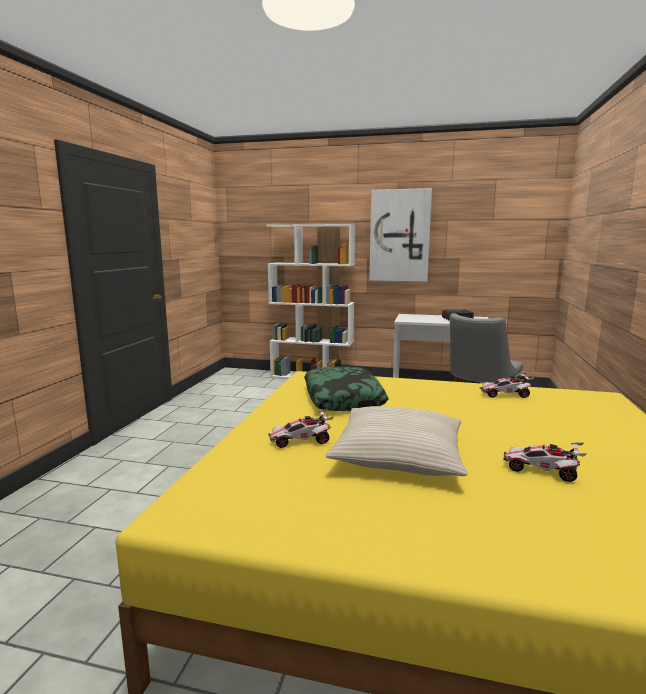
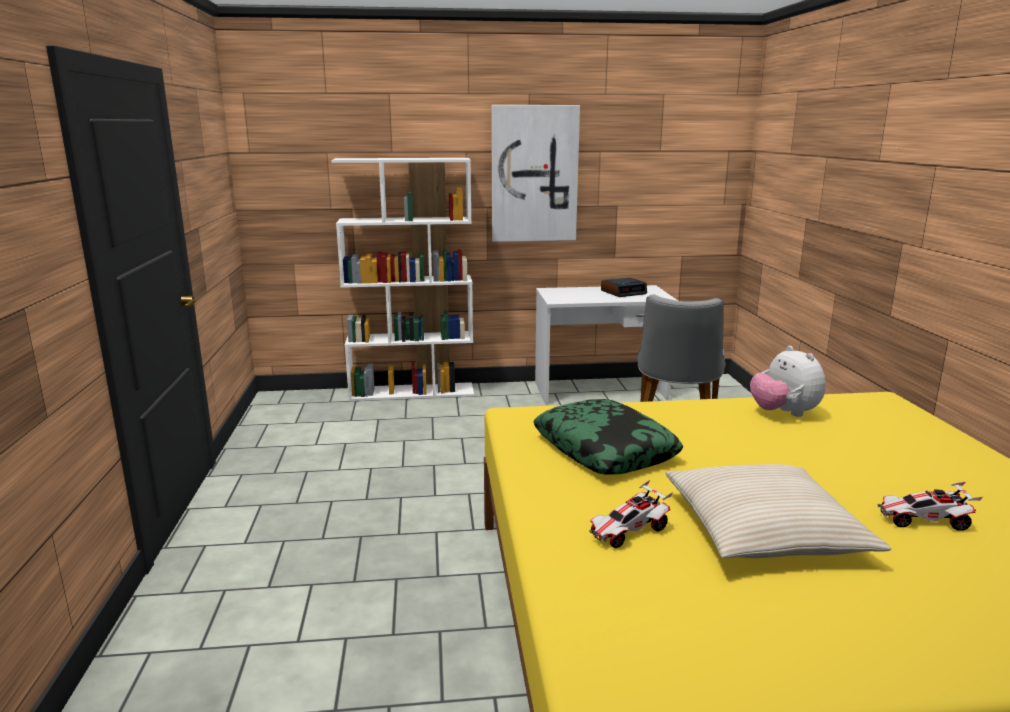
camera: 20 degrees left, 5 degrees up
(505, 395) = (784, 413): toy car -> plush toy

